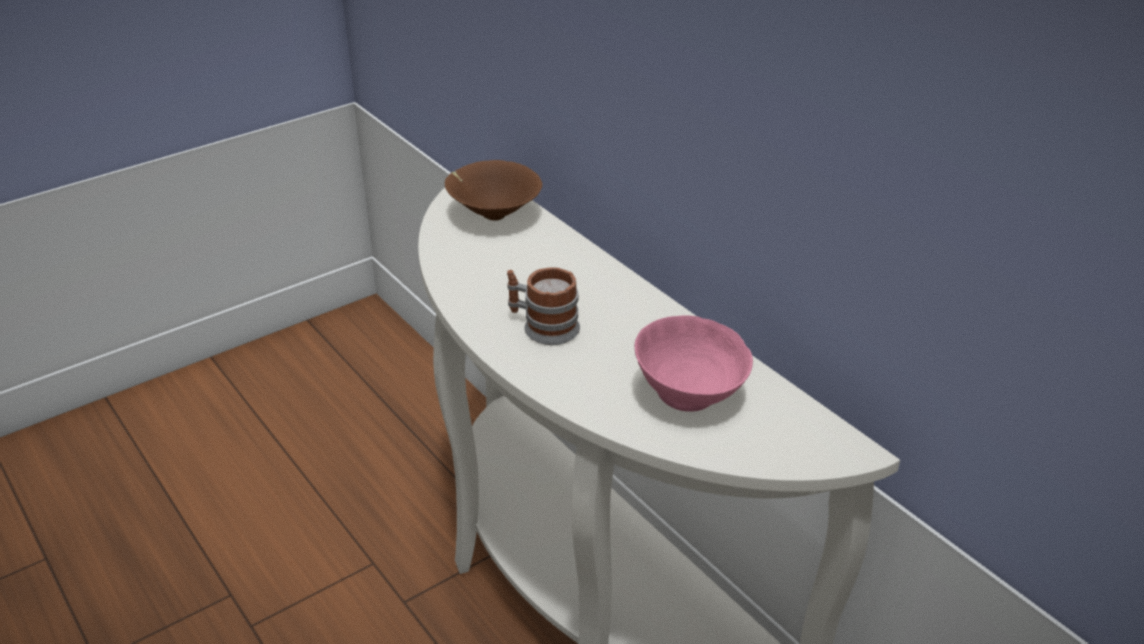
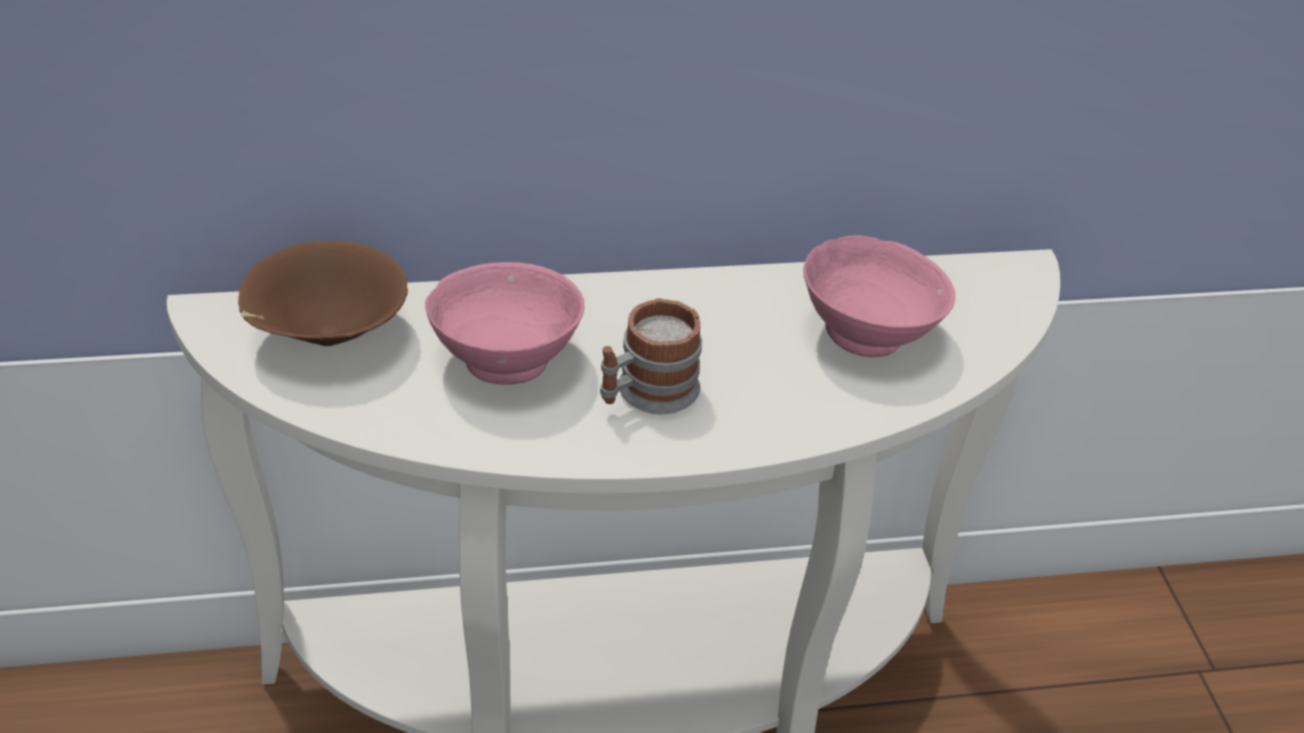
camera: 65 degrees left, 5 degrees up
(528, 272) = (508, 359): none -> pink bowl

